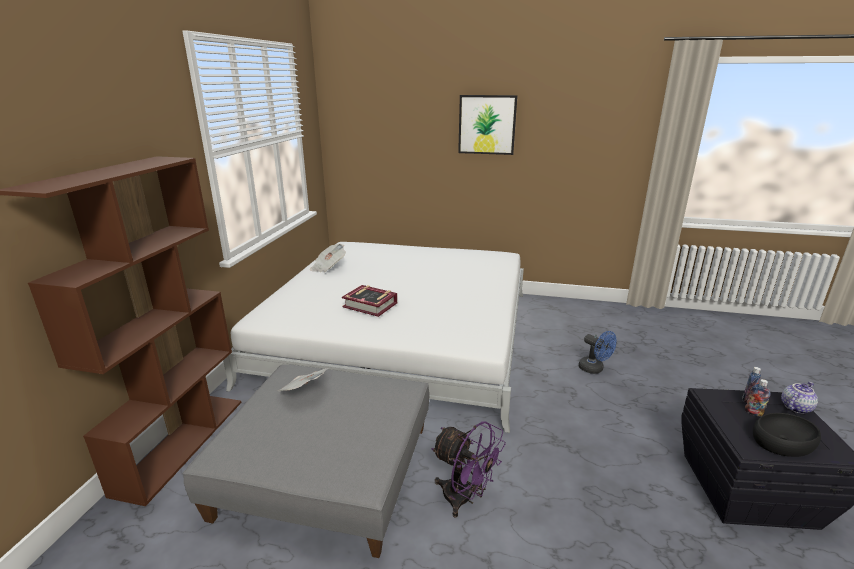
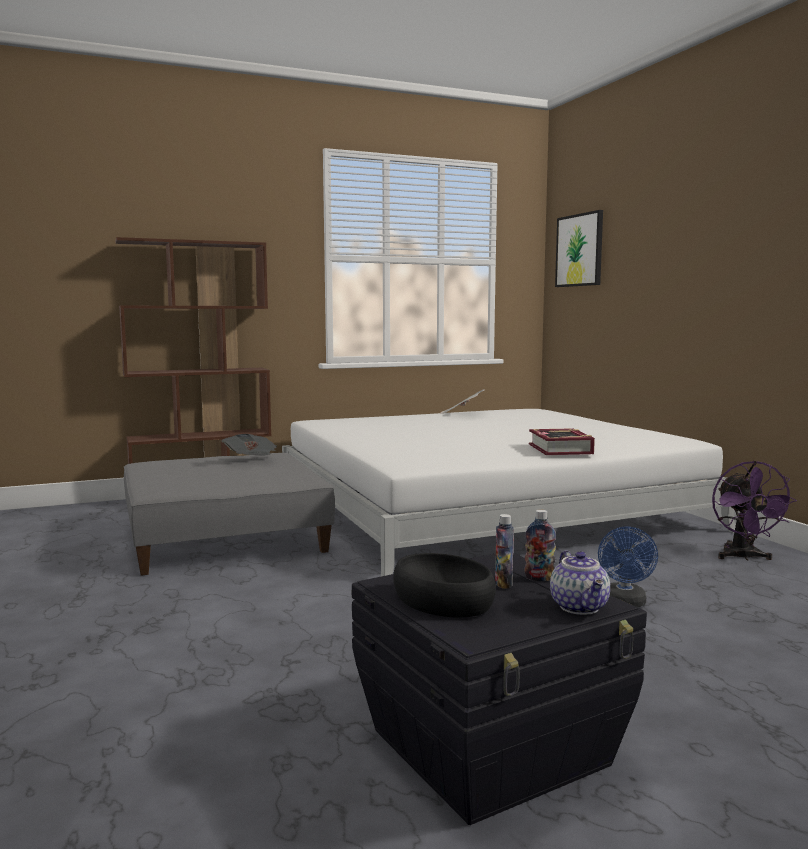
camera: 55 degrees right, 15 degrees down
(370, 305) = (409, 431): book -> book (561, 449)
(464, 499) = (246, 587): purple fan -> purple fan (743, 557)
(487, 125) = (700, 235): picture -> picture (579, 250)
(795, 407) = (580, 607): teapot -> teapot turned 60 degrees clockwise

